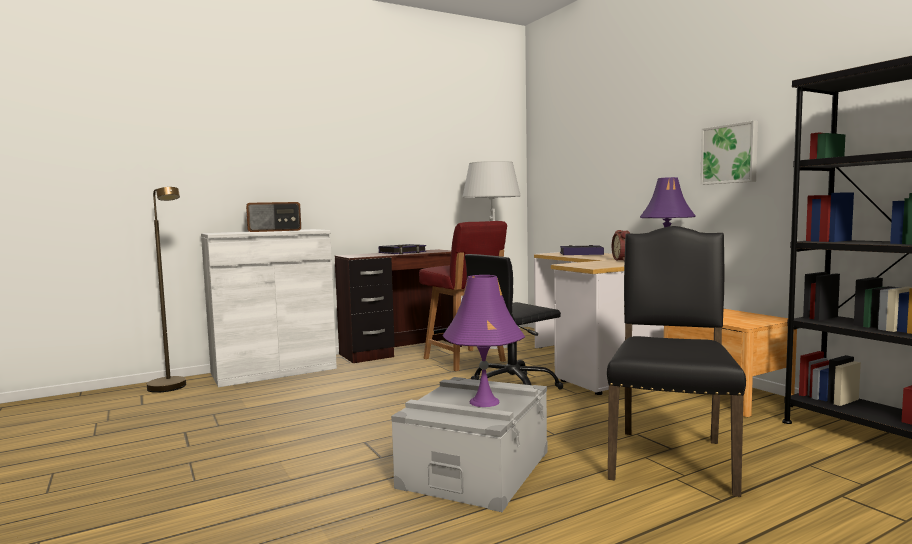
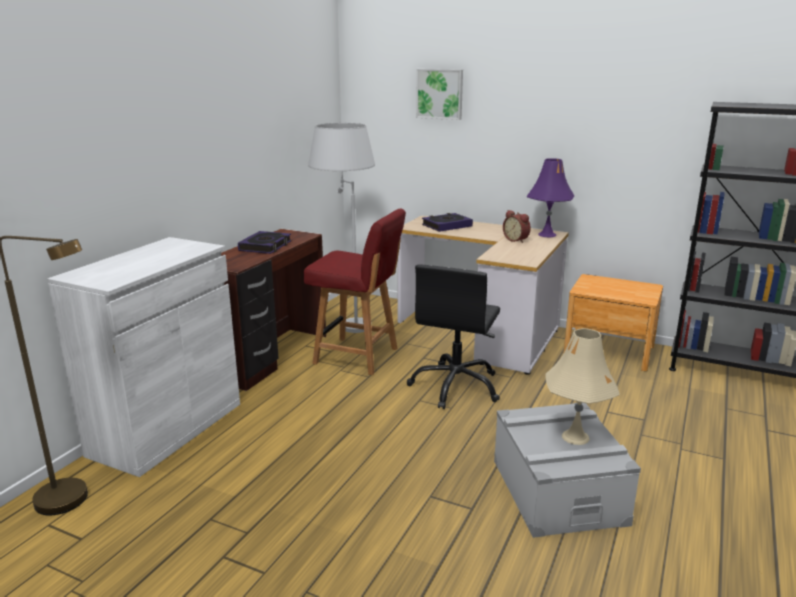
camera: 35 degrees left, 15 degrees up
(274, 230) = (147, 255): radio -> none
(484, 402) = (575, 437): purple table lamp -> beige table lamp
(670, 458) = (655, 429): black chair -> none
(730, 154) = (608, 140): picture -> picture (440, 94)

